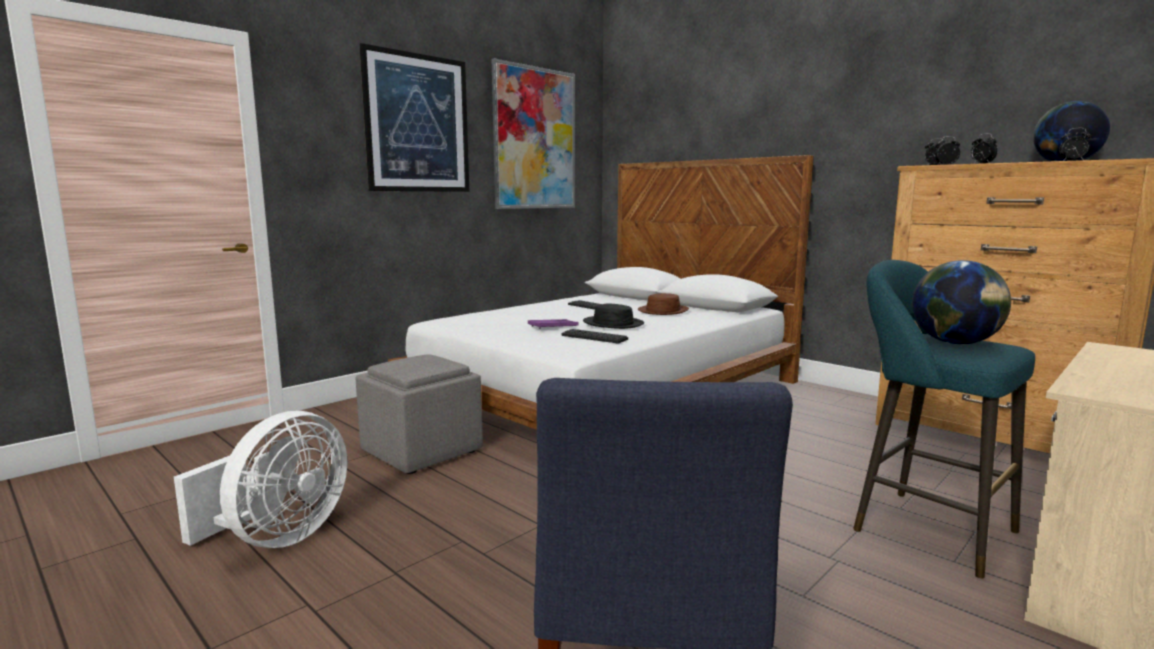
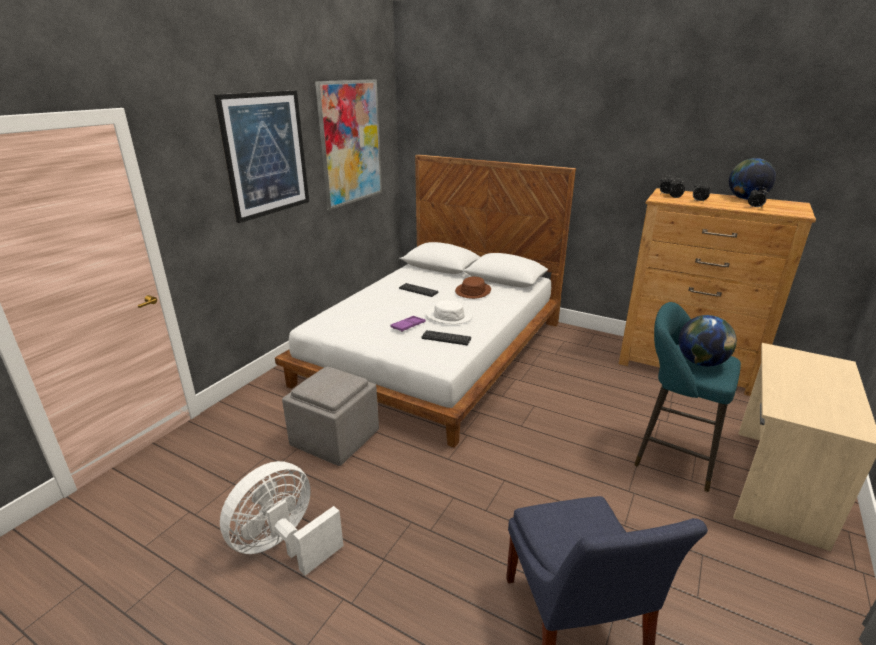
camera: 15 degrees left, 15 degrees up
(278, 537) = (284, 545): white fan -> white fan turned 150 degrees counterclockwise
(613, 323) = (449, 316): black hat -> white hat

